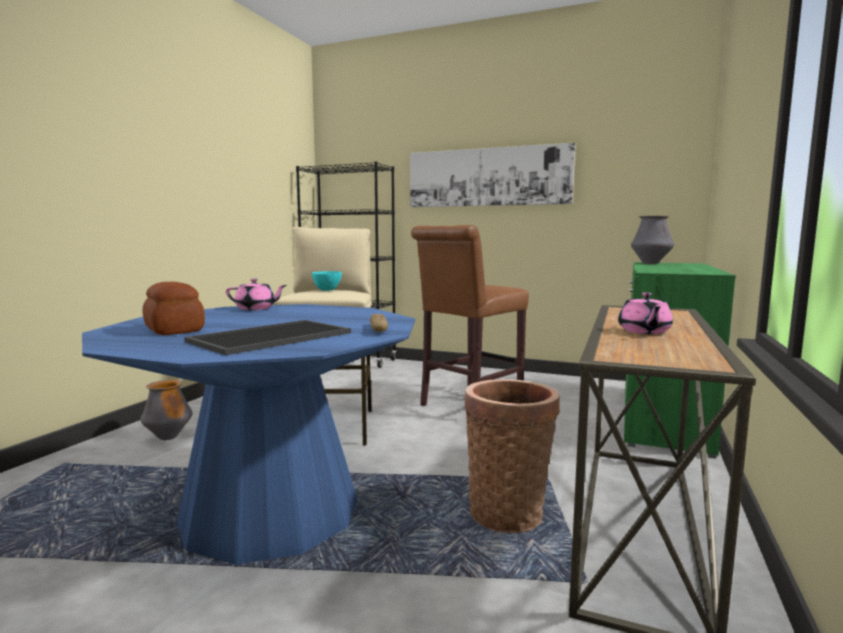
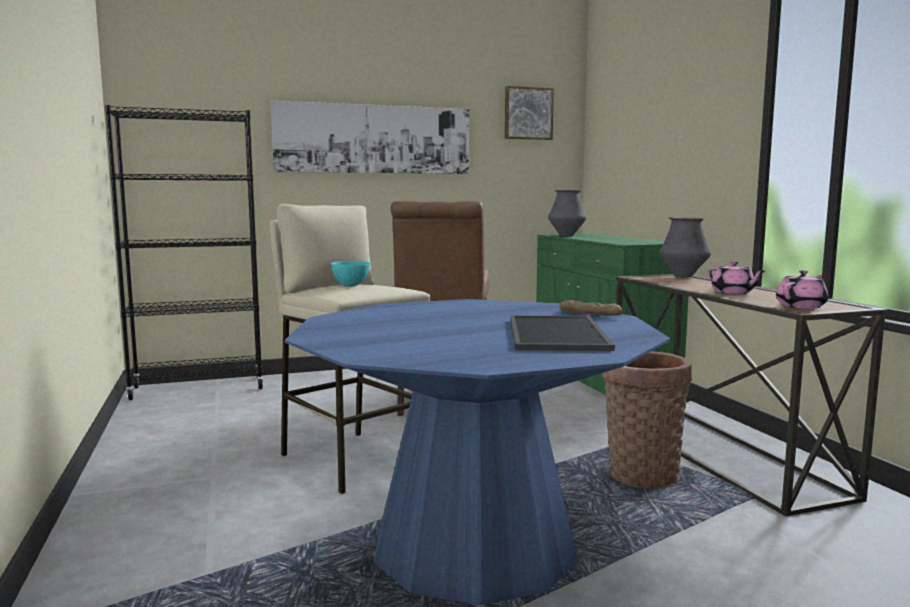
camera: 40 degrees left, 0 degrees up
(168, 437) = (164, 534): vase -> vase (683, 276)
(174, 330) = (430, 344): bread -> none
(256, 308) = (364, 314): pink teapot -> pink teapot (801, 306)
(641, 141) = (528, 113): none -> picture

